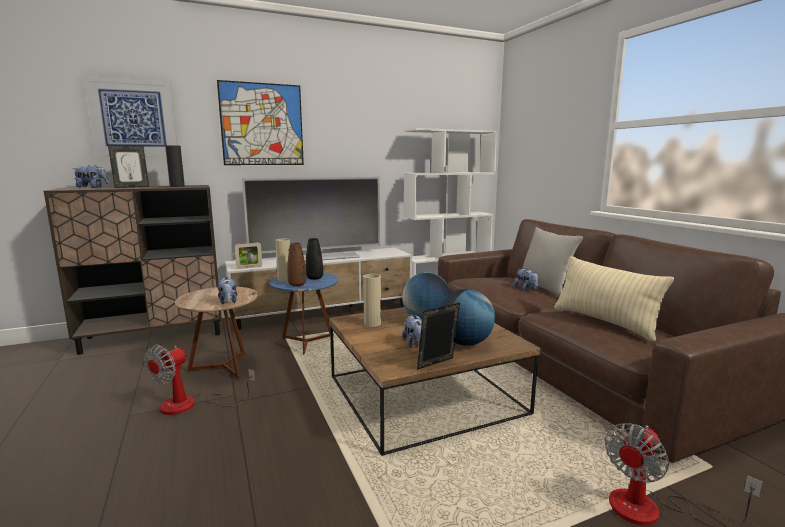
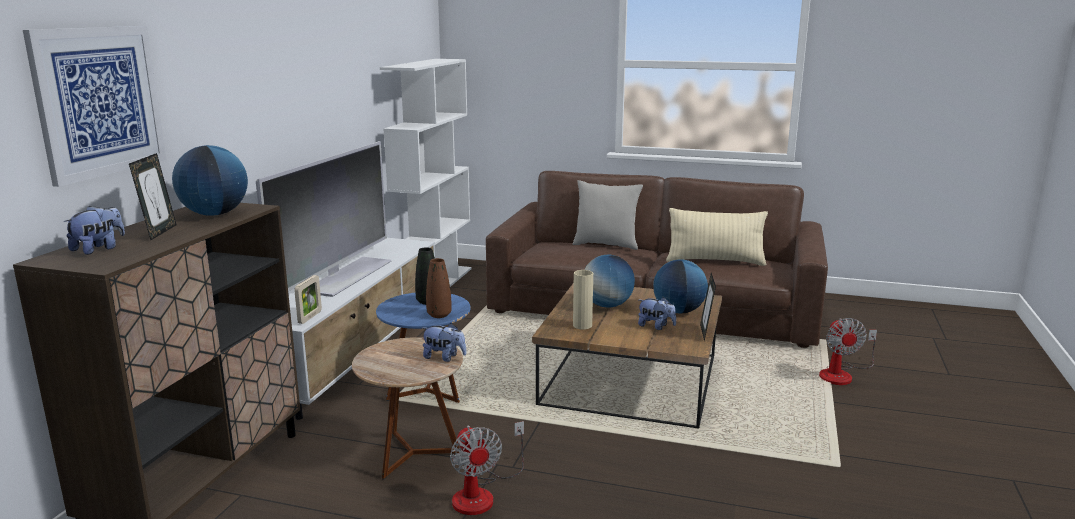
camera: 50 degrees left, 5 degrees up
(177, 186) = (214, 214): black vase -> globe
(262, 124) = (249, 83): picture -> none
(284, 279) = (402, 315): beige vase -> none
(526, 289) = (605, 250): plush toy -> none

